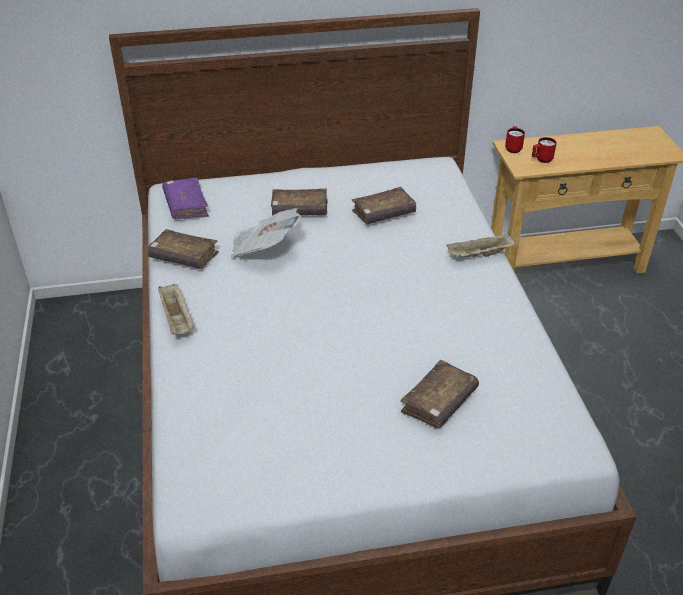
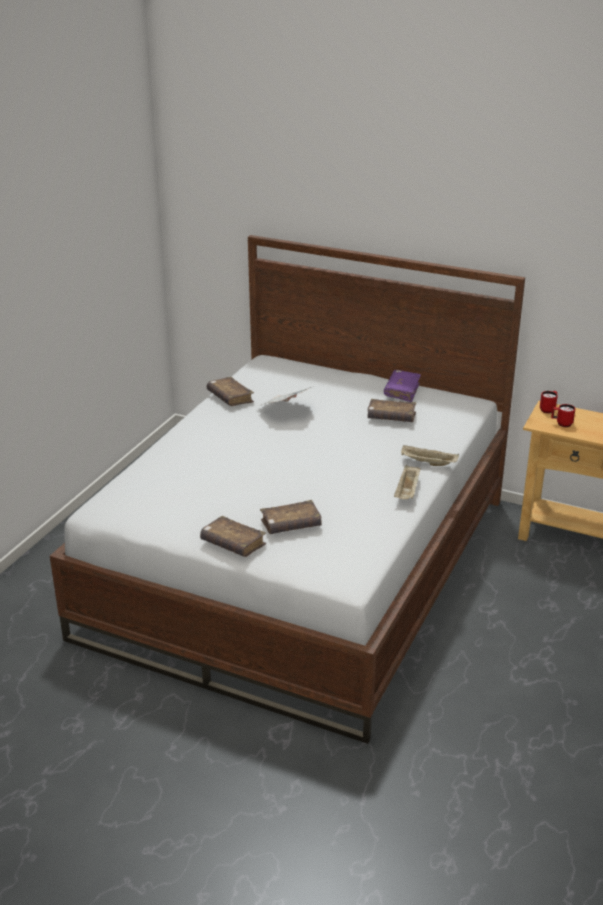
camera: 35 degrees right, 10 degrees down
(177, 319) = (188, 427): beige tray -> beige tray (407, 492)
(186, 205) = (264, 371): purple book -> purple book (402, 391)
(299, 210) = (335, 397): brown book -> brown book (233, 544)

